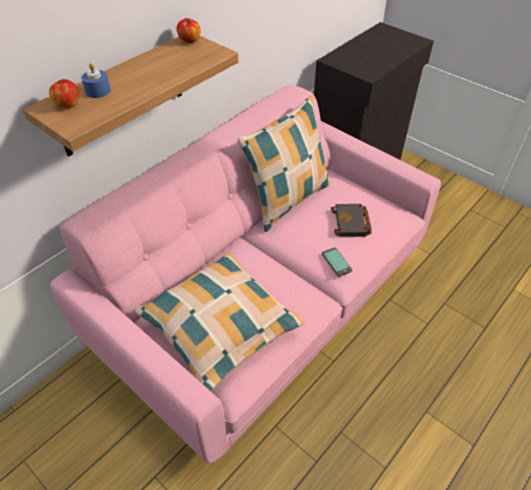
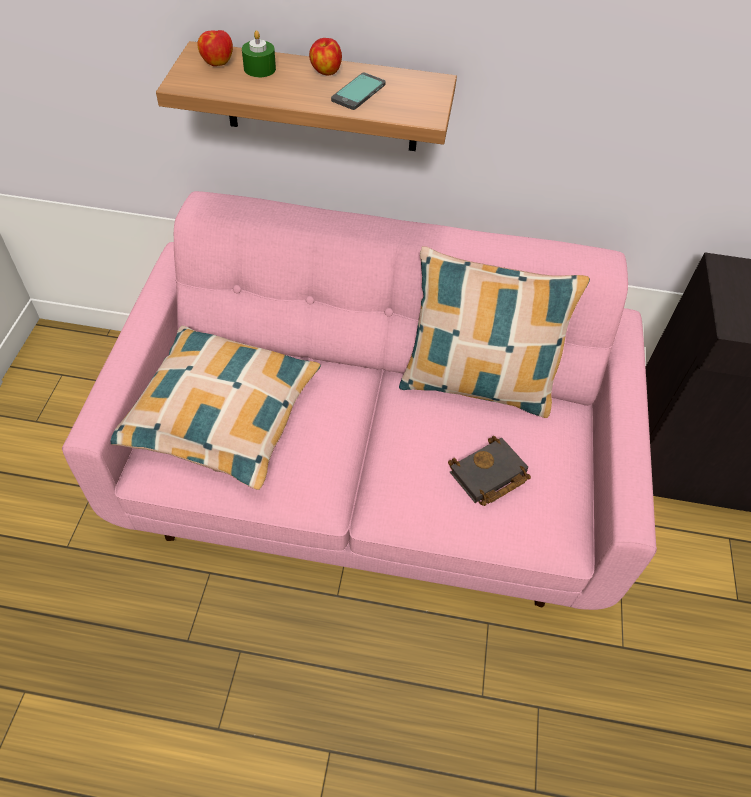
camera: 55 degrees right, 5 degrees up
(98, 91) = (259, 69): blue candle -> green candle
(189, 41) = (429, 84): apple -> apple (325, 71)
(336, 262) = (402, 488): phone -> phone (359, 92)

